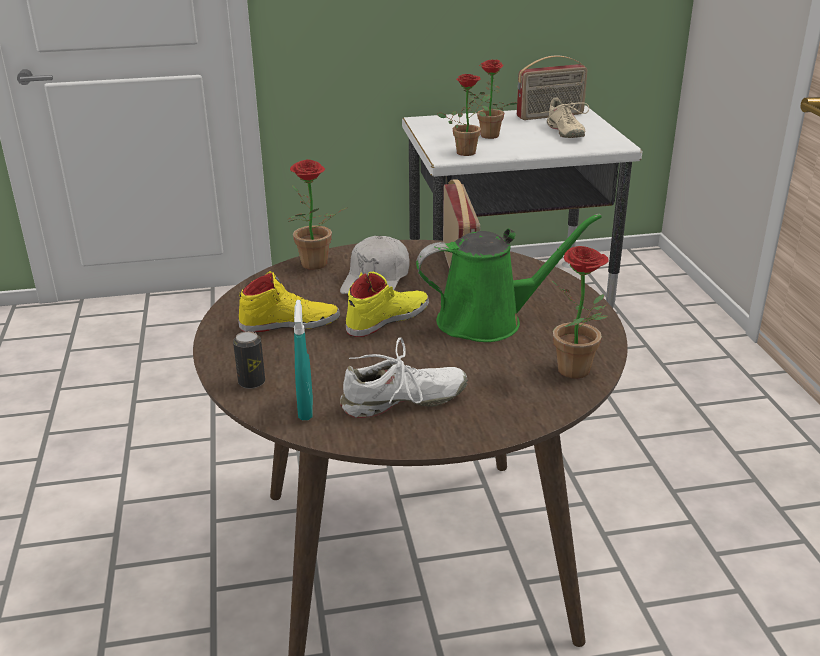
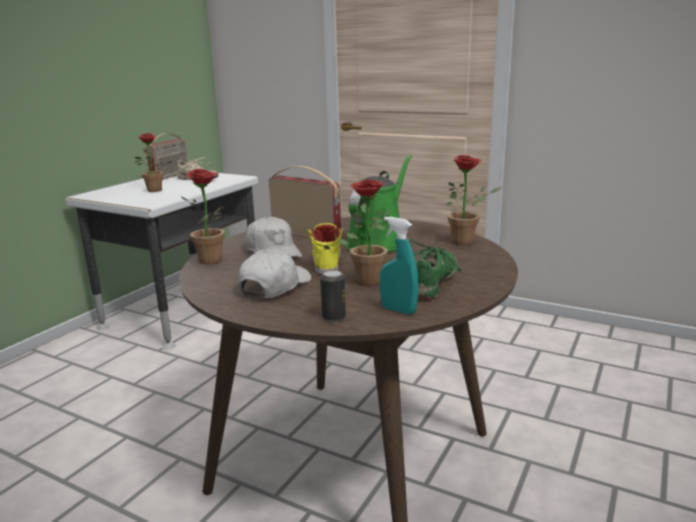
camera: 50 degrees left, 10 degrees down
(289, 322) = (275, 286): yellow shoe -> white cap
(404, 402) = (433, 283): white shoe -> green shoe
(467, 151) = (158, 198): potted plant -> potted plant (366, 279)

